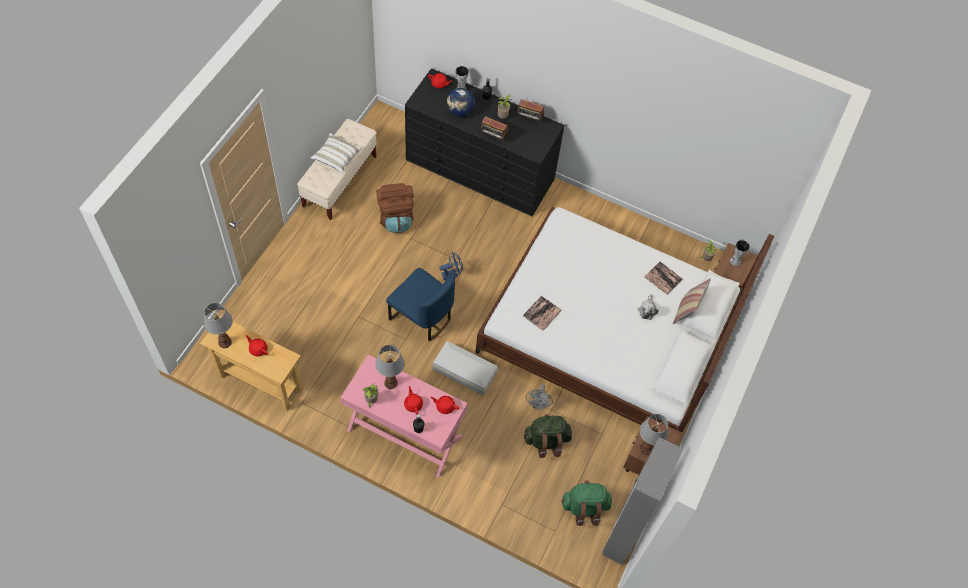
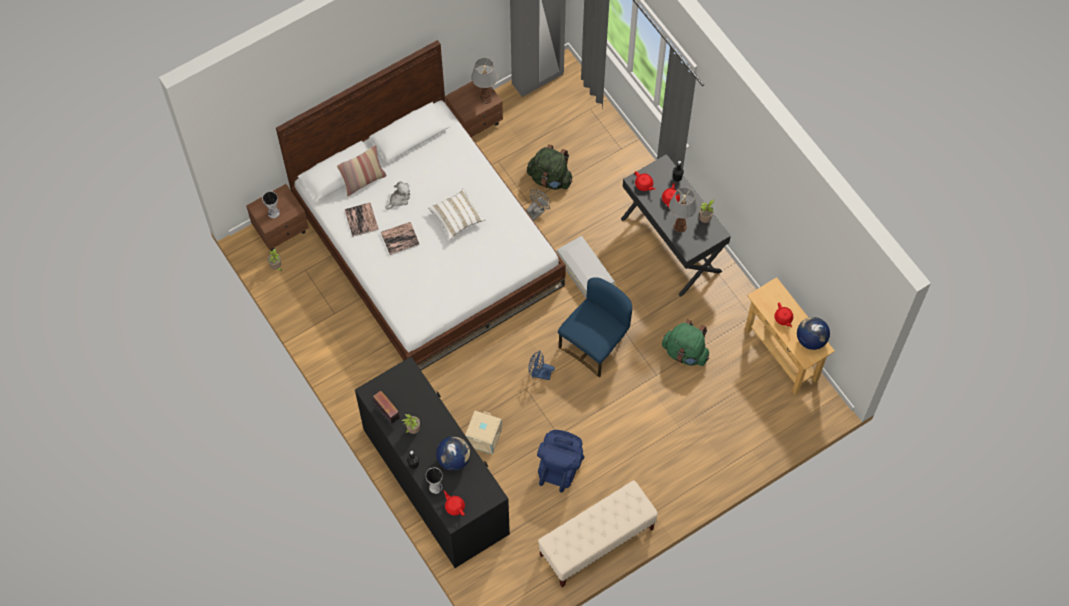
camera: 145 degrees left, 5 degrees up
(225, 342) = (811, 339): table lamp -> globe
(336, 157) = (600, 523): white pillow -> white pillow (457, 218)
(396, 218) = (560, 466): brown backpack -> blue backpack
(404, 433) = (671, 244): pink desk -> black desk
(422, 317) = (595, 344): blue chair -> blue chair turned 60 degrees clockwise
(464, 212) = (484, 438): none -> beige storage box
(493, 138) = (439, 409): radio -> none
(542, 313) = (499, 241): book -> book (400, 238)
(584, 507) = (553, 113): green backpack -> green backpack (685, 352)

